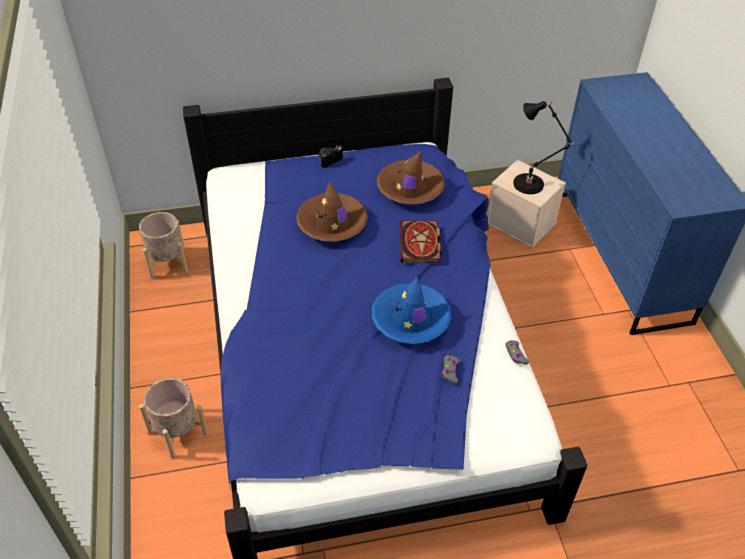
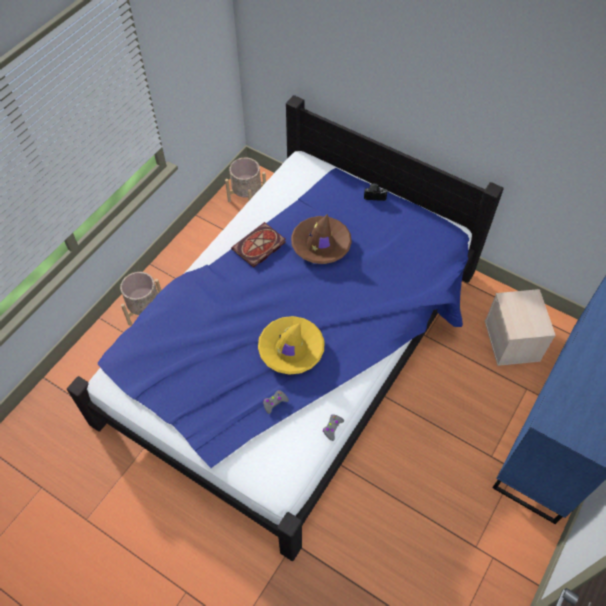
camera: 45 degrees right, 10 degrees up
(410, 189) = (402, 256): brown hat -> none
(411, 320) = (291, 349): blue hat -> yellow hat
(421, 245) = (359, 303): book -> book (258, 247)
(531, 185) = (524, 317): black table lamp -> none

